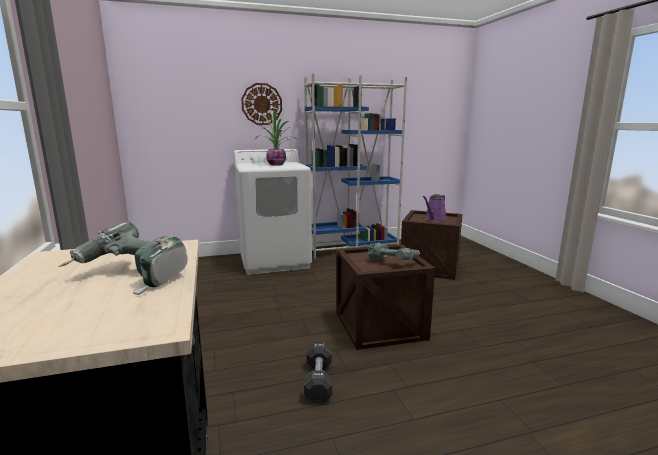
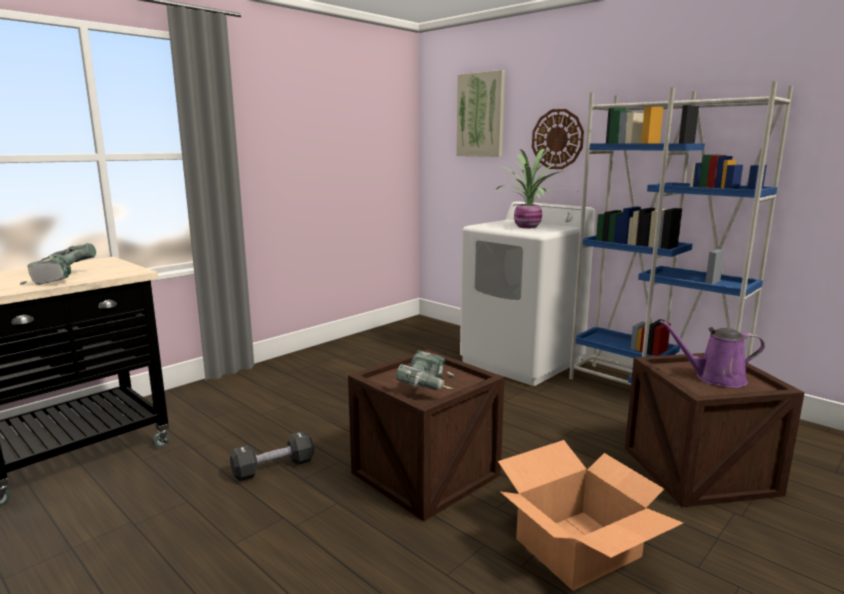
camera: 60 degrees right, 0 degrees up
(188, 83) = (481, 115): none -> picture
(474, 309) = (579, 548): none -> cardboard box

